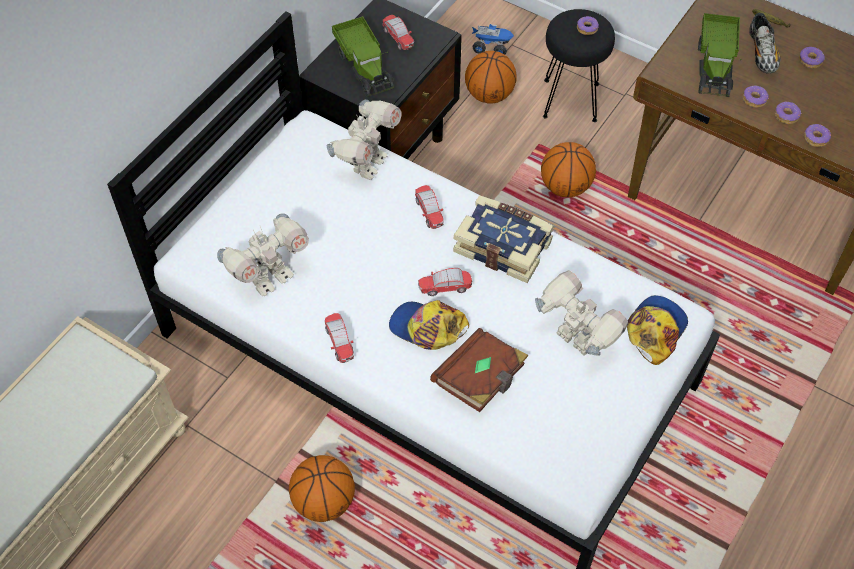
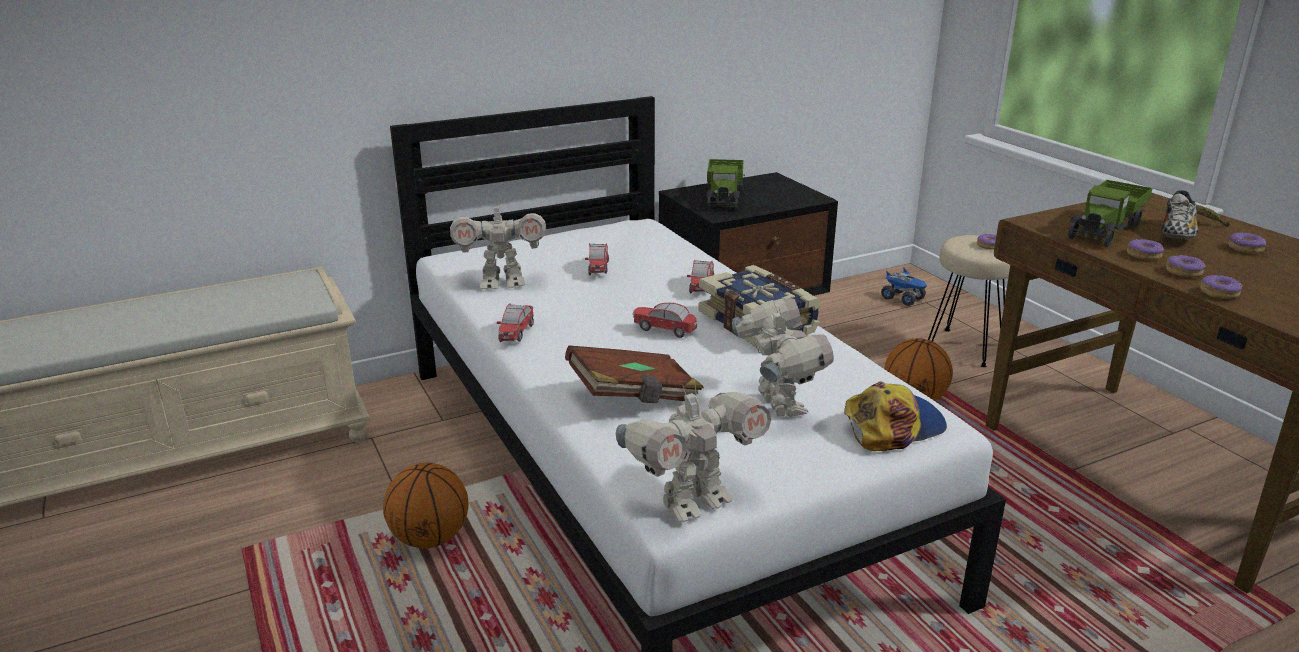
camera: 30 degrees right, 30 degrees down
(367, 164) = (670, 248): toy robot -> toy robot (692, 502)
(398, 38) = (772, 191): toy car -> toy car (598, 268)
(427, 328) = (615, 348): cap -> none
(489, 95) = (876, 324): basketball -> none
(571, 99) = (965, 347): black stool -> beige stool

